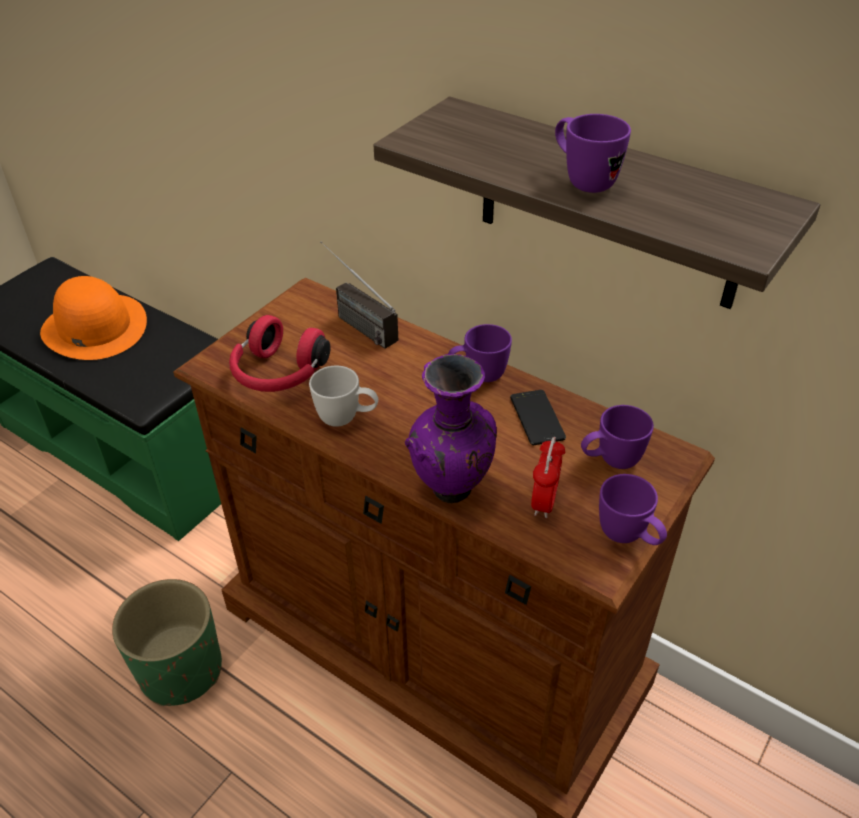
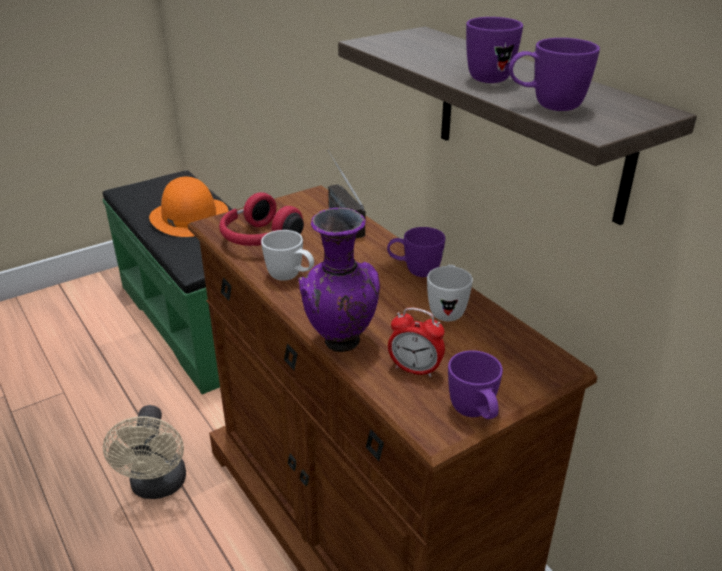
camera: 20 degrees right, 10 degrees down
(181, 669) = (158, 486): green planter -> beige fan
(537, 418) = (447, 310): phone -> white mug
(544, 502) = (415, 369): alarm clock -> alarm clock turned 75 degrees clockwise
(610, 461) = (493, 355): purple mug -> purple mug (546, 107)

